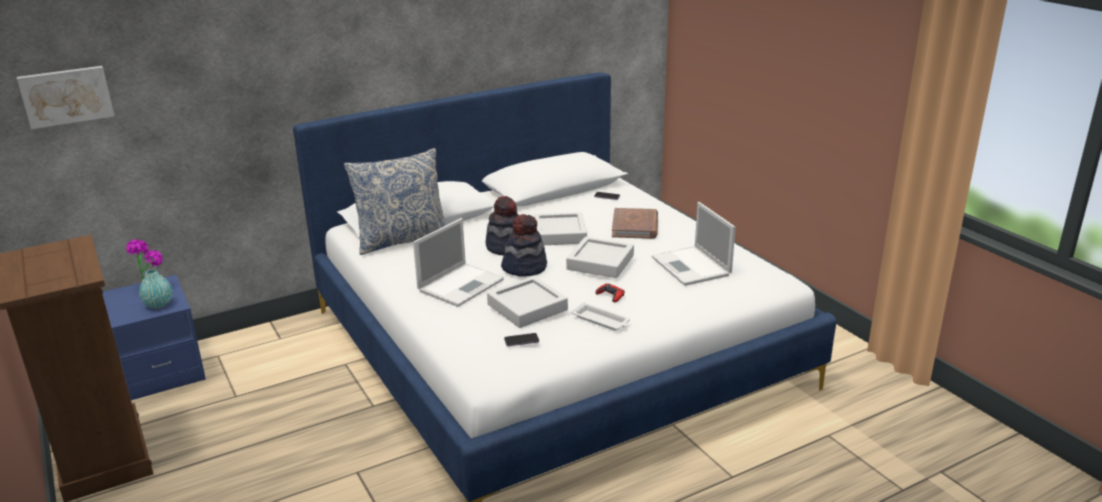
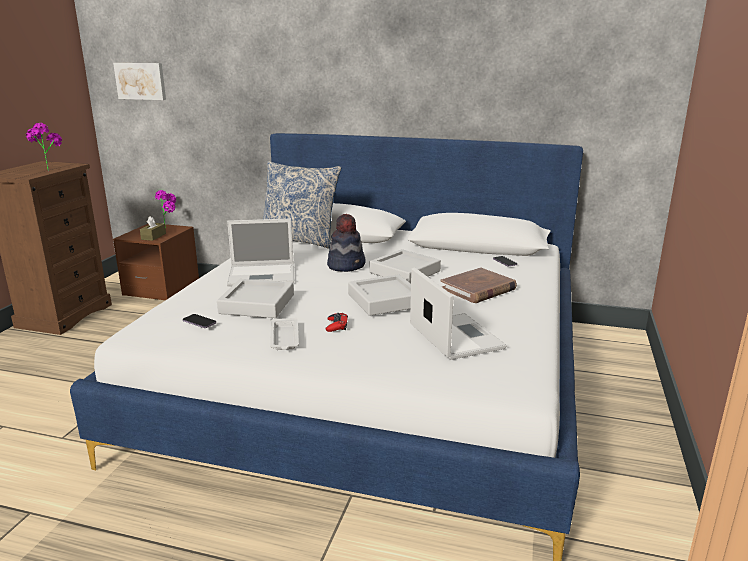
camera: 45 degrees right, 5 degrees down
(72, 260) = (49, 170): none -> potted plant
(158, 304) = (153, 236): turquoise vase -> brown tissue box
(161, 371) = (162, 288): blue nightstand -> brown nightstand
(524, 267) = (323, 281): hat -> none
(692, 267) = (454, 336): laptop -> laptop turned 135 degrees clockwise

